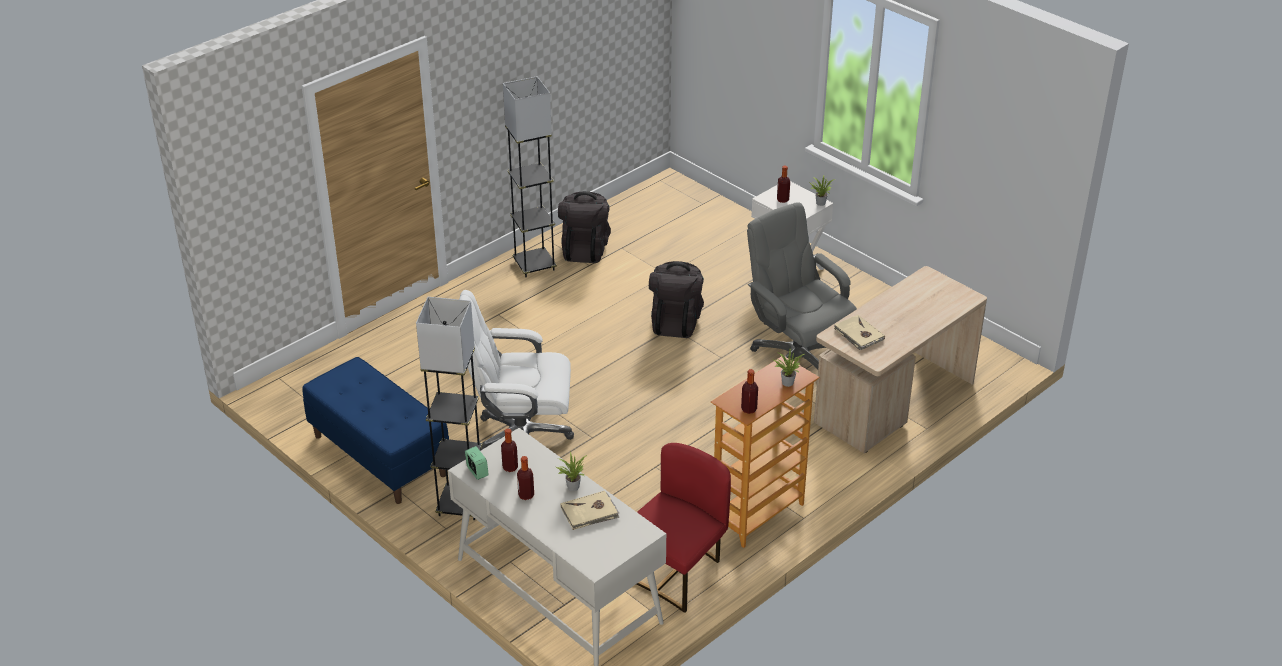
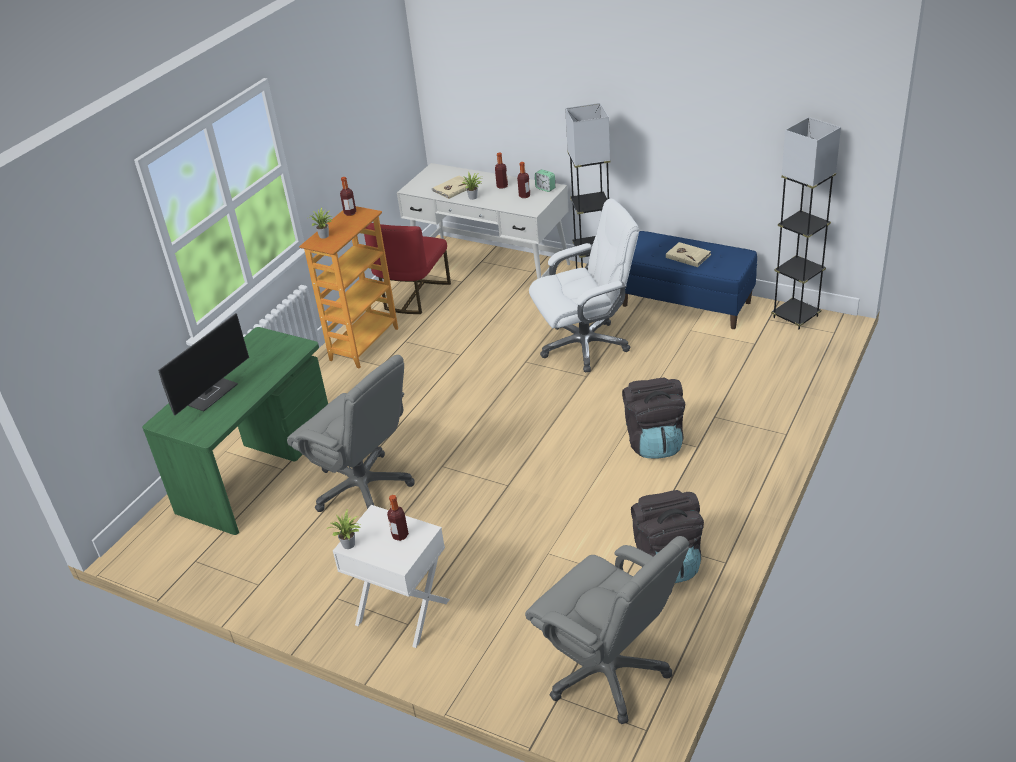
camera: 165 degrees right, 0 degrees up
(534, 265) = (708, 519): grey floor lamp -> grey floor lamp (795, 317)
(665, 207) = (608, 672): none -> grey office chair
(675, 322) = (506, 492): black backpack -> black backpack (654, 442)
(858, 335) = (277, 353): beige book -> beige book (688, 256)
(893, 402) = (258, 468): beige desk -> green desk
(925, 311) = (210, 393): none -> monitor

